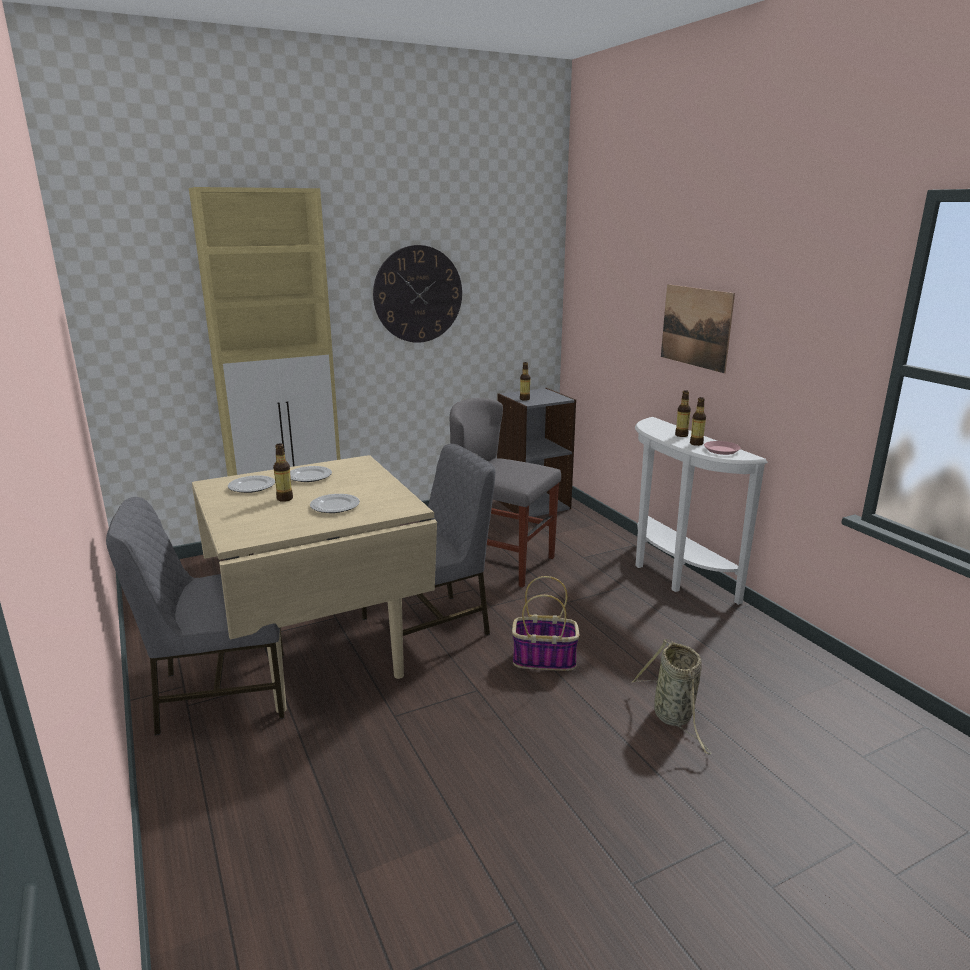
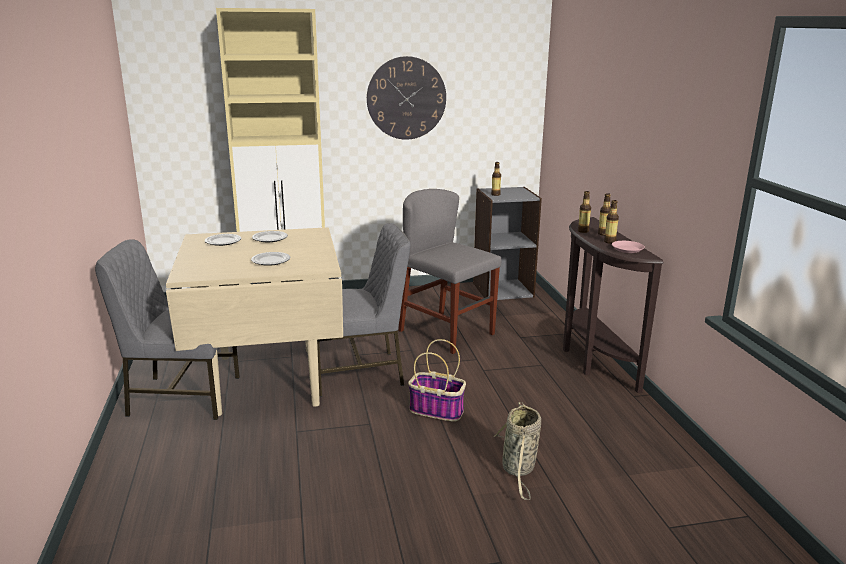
camera: 15 degrees right, 0 degrees up
(285, 498) = (239, 252): bottle -> bottle (583, 231)
(672, 574) = (592, 360): white console table -> brown console table
(695, 327) = (624, 136): picture -> none

